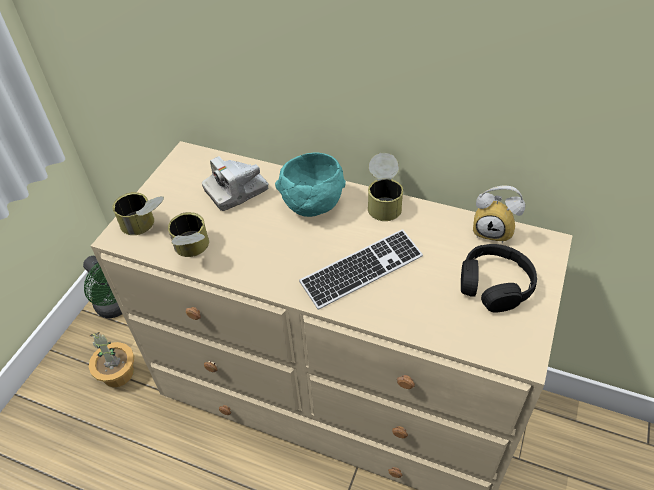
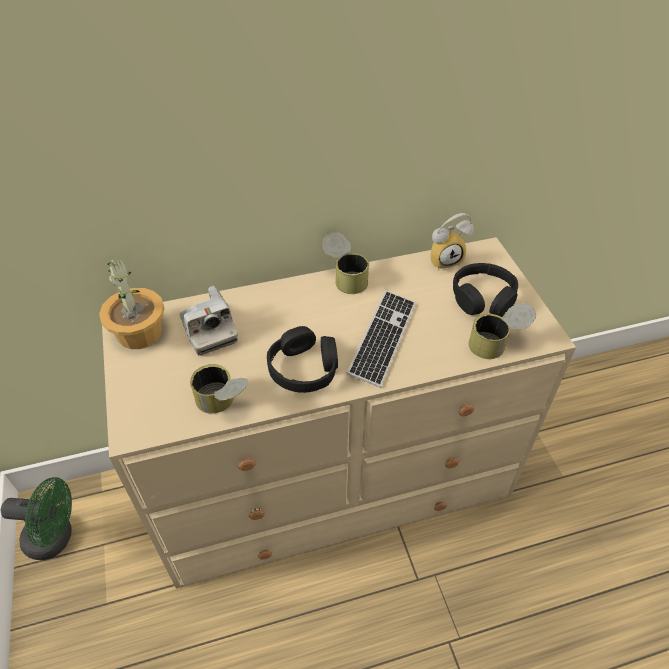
camera: 40 degrees left, 0 degrees up
(118, 374) = (114, 600): potted plant -> potted plant (140, 333)
(145, 226) = (150, 407): can -> can (497, 343)
(236, 191) = (209, 331): camera -> camera turned 45 degrees counterclockwise
(275, 259) = (304, 368): none -> black headphones
(313, 204) = (290, 308): turquoise bowl -> none

